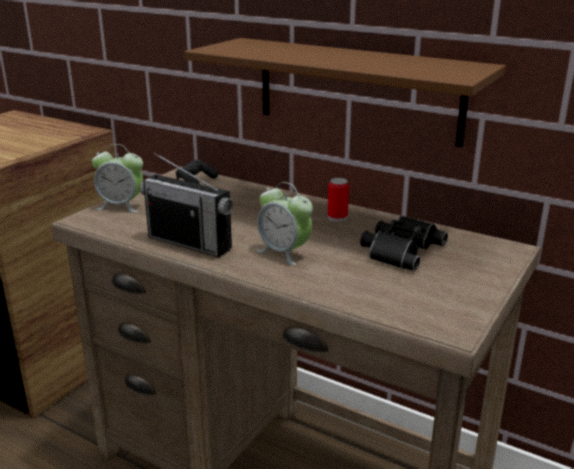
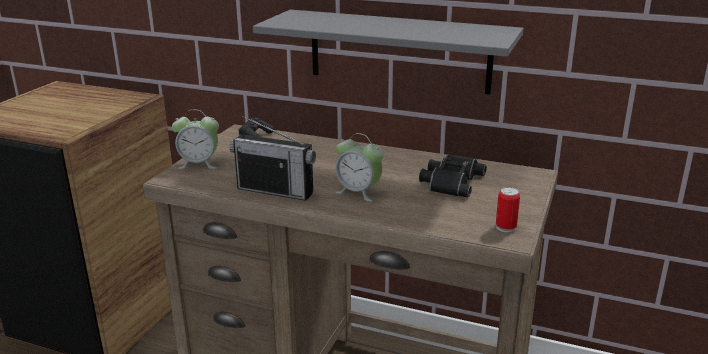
camera: 10 degrees left, 0 degrees up
(337, 217) = (390, 159): can -> can (506, 227)
(357, 90) = (399, 51): brown shelf -> grey shelf

